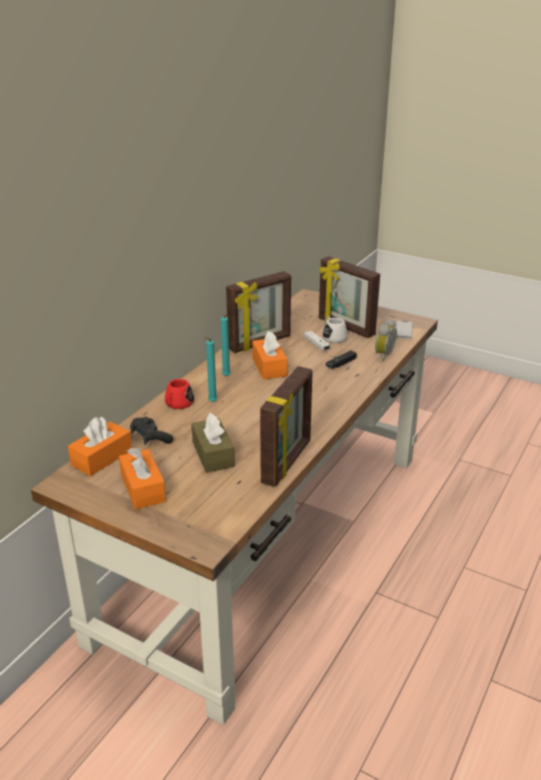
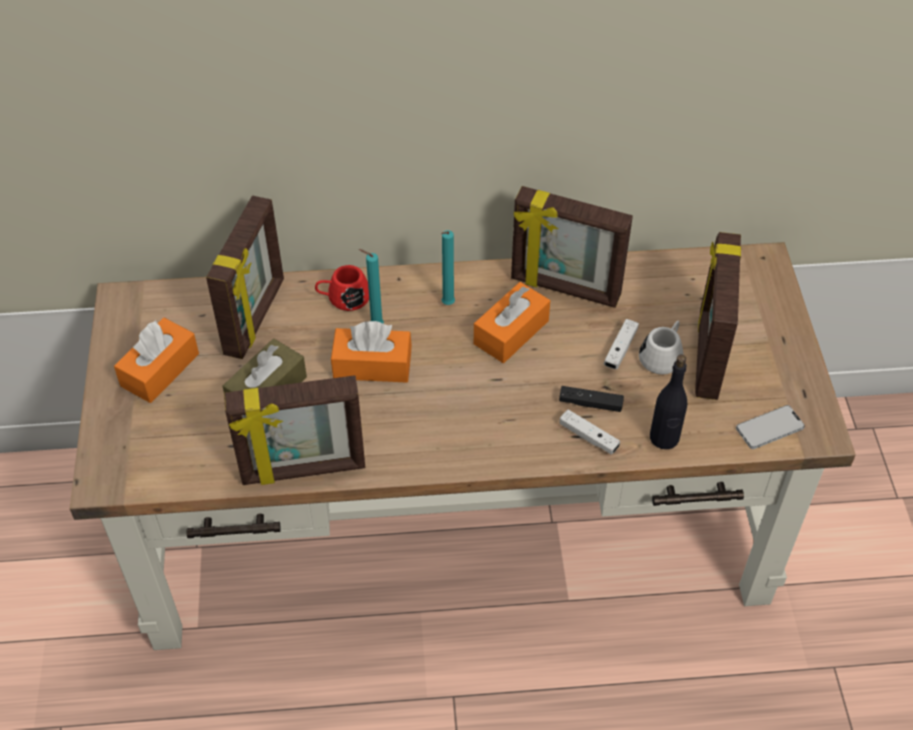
camera: 55 degrees right, 20 degrees up
(102, 458) = (188, 301): orange tissue box -> orange tissue box (372, 365)
(150, 438) = (256, 317): black game controller -> picture frame
(361, 372) = (588, 437): none -> white game controller
(382, 355) = (664, 438): alarm clock -> black bottle

